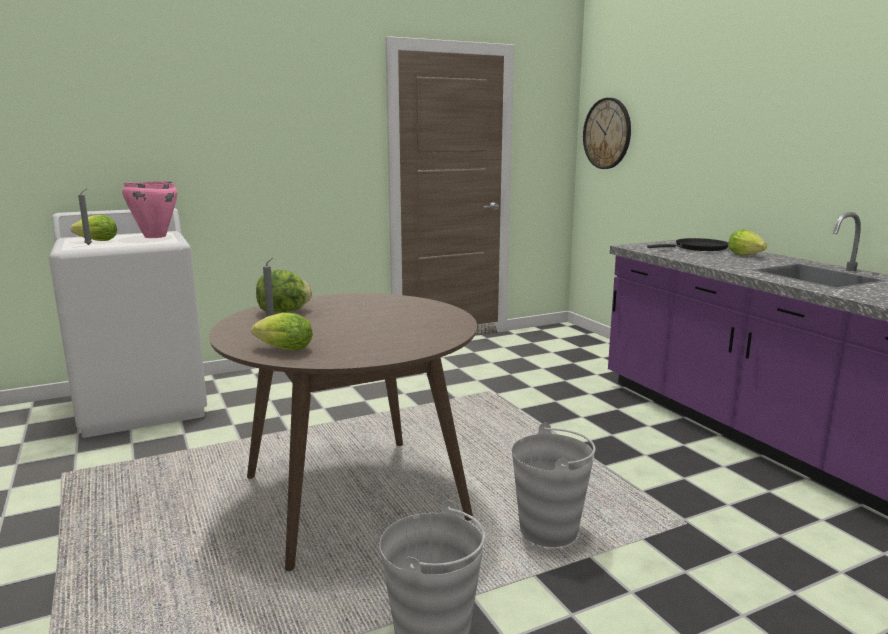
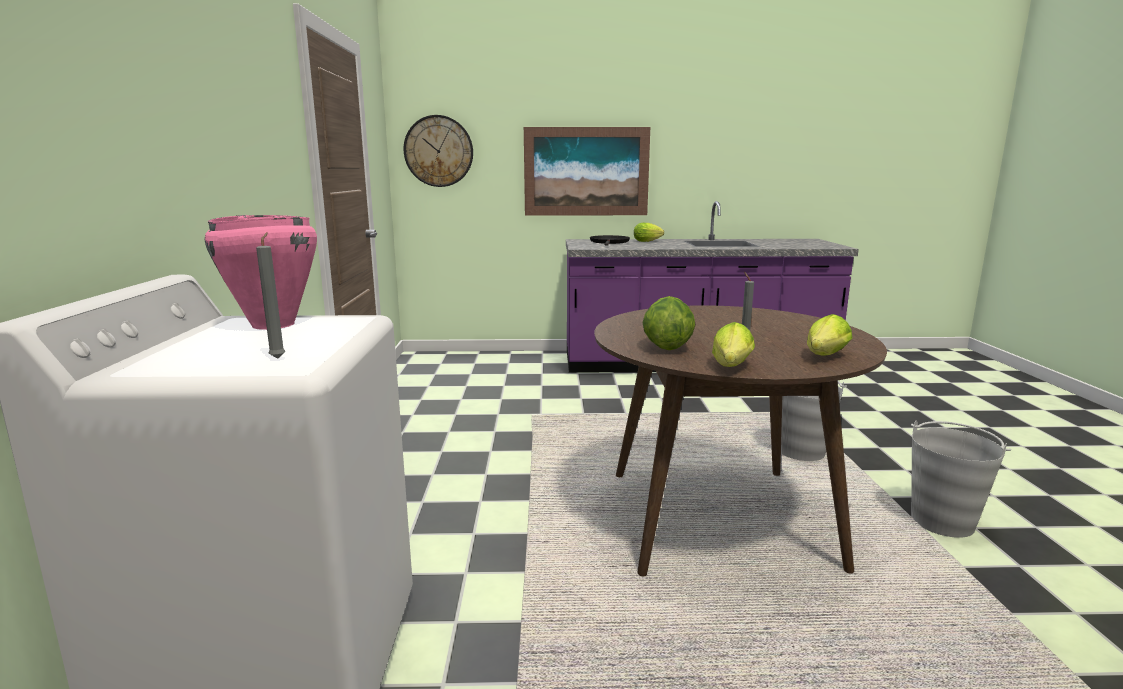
camera: 65 degrees left, 0 degrees up
(95, 241) = (231, 355): lettuce -> lettuce (731, 368)
(724, 159) = (586, 172): none -> picture

